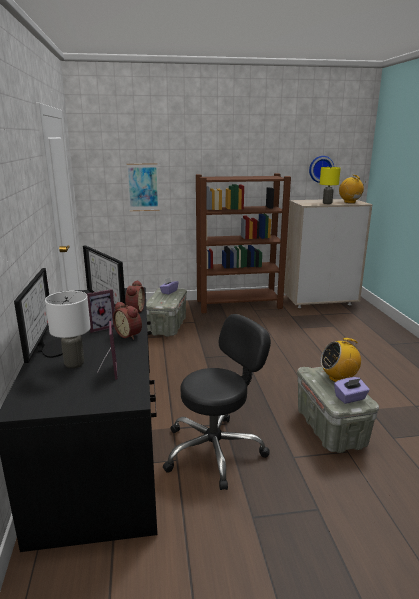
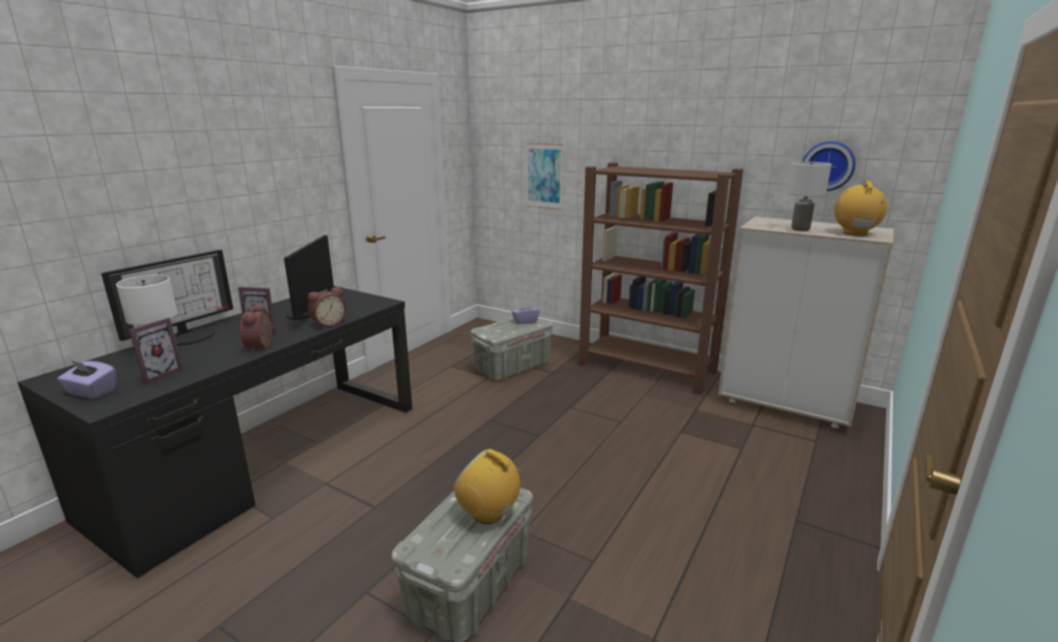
camera: 40 degrees right, 0 degrees up
(217, 448) = (321, 530): black office chair -> none
(327, 203) = (801, 229): yellow table lamp -> white table lamp
(350, 398) = (444, 548): purple tissue box -> purple tissue box (91, 392)

